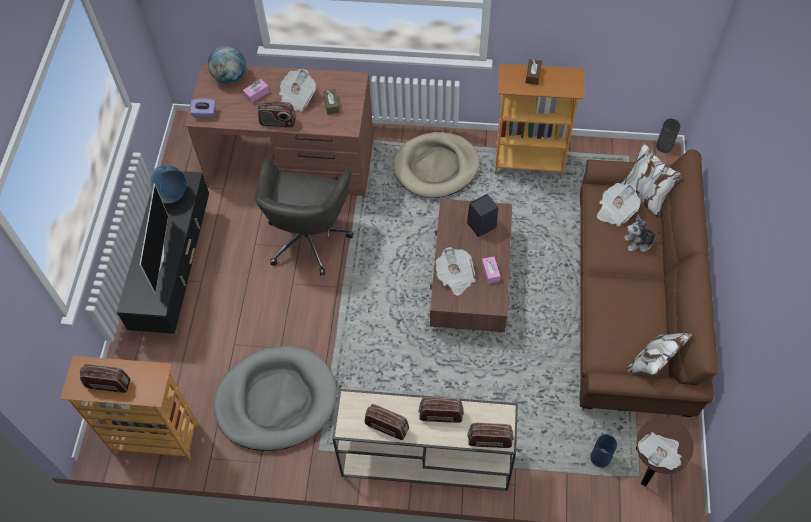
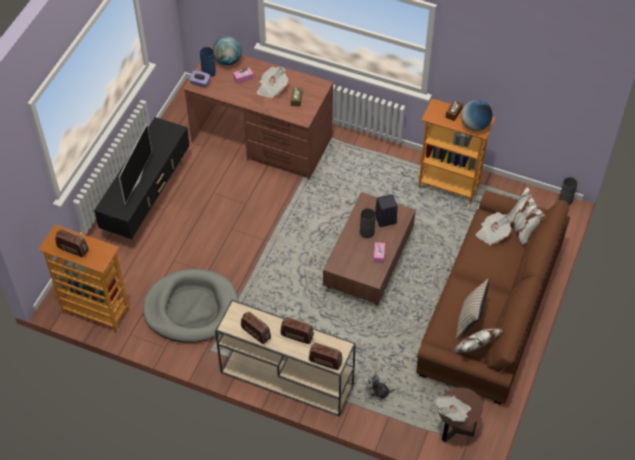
camera: 15 degrees right, 5 degrees down
(171, 195) = (159, 138): globe -> globe (475, 125)
(278, 122) = (252, 103): radio -> none
(309, 237) = (255, 198): grey office chair -> none
(436, 167) = (373, 171): beige dog bed -> none
(455, 277) = (351, 251): newspaper -> none
(465, 247) = (366, 232): none -> grey vase
(601, 458) = (419, 414): blue vase -> blue vase (209, 72)
(632, 327) = (470, 320): none -> beige pillow
(638, 242) = (501, 261): plush toy -> plush toy (376, 393)

